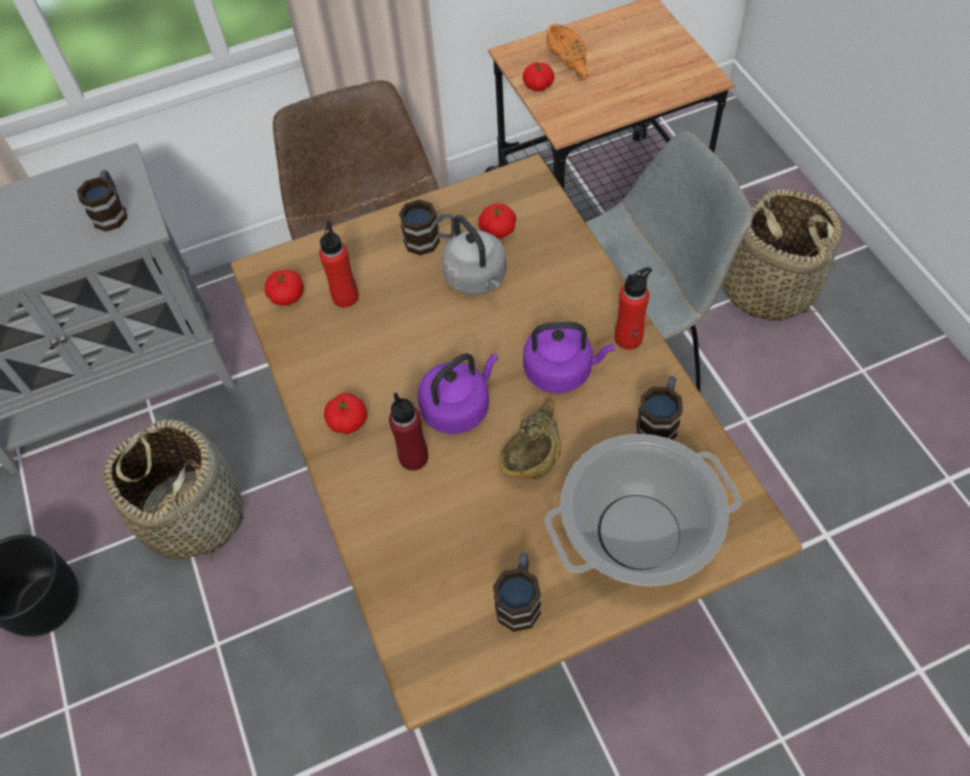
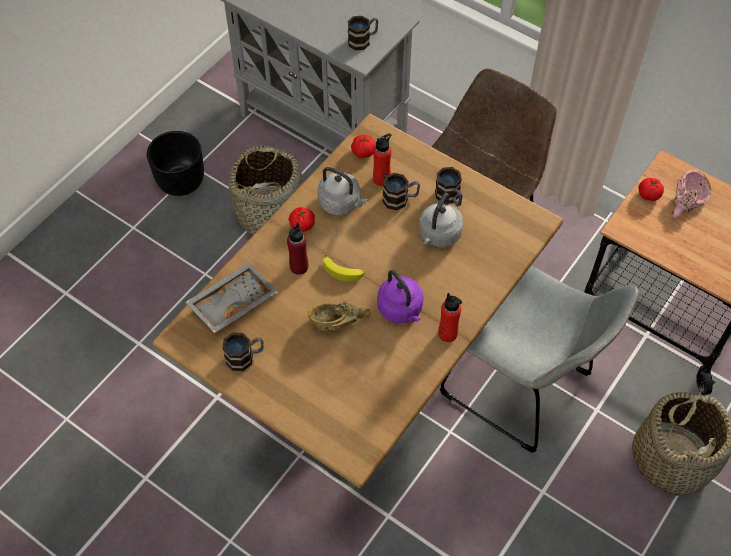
camera: 55 degrees right, 0 degrees up
(349, 358) = (341, 203): none -> grey kettle
(413, 573) = (232, 302): none -> grey tray
(458, 407) = (343, 271): purple kettle -> banana
(498, 230) = (483, 227): tomato -> none
(572, 63) = (687, 203): orange bowl -> pink bowl
(637, 534) = (317, 396): cooking pot -> none
(659, 420) = (398, 375): mug -> mug (400, 199)

